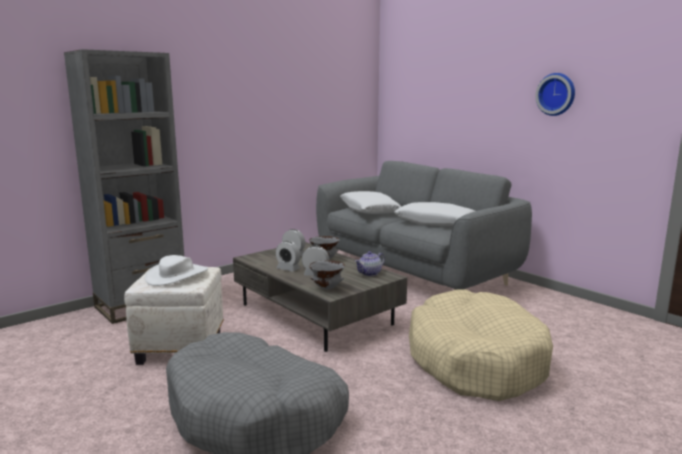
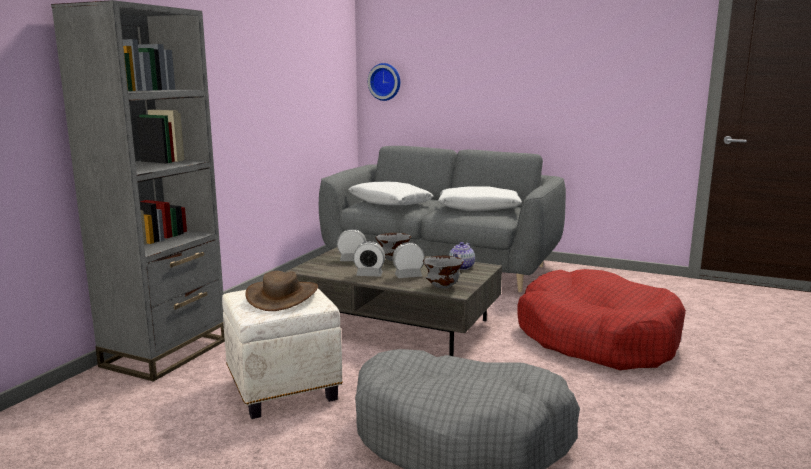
camera: 25 degrees left, 0 degrees up
(177, 275) = (283, 296): white hat -> brown hat
(475, 360) = (596, 338): beige dog bed -> red dog bed
(556, 94) = (581, 67): wall clock -> wall clock (385, 82)

